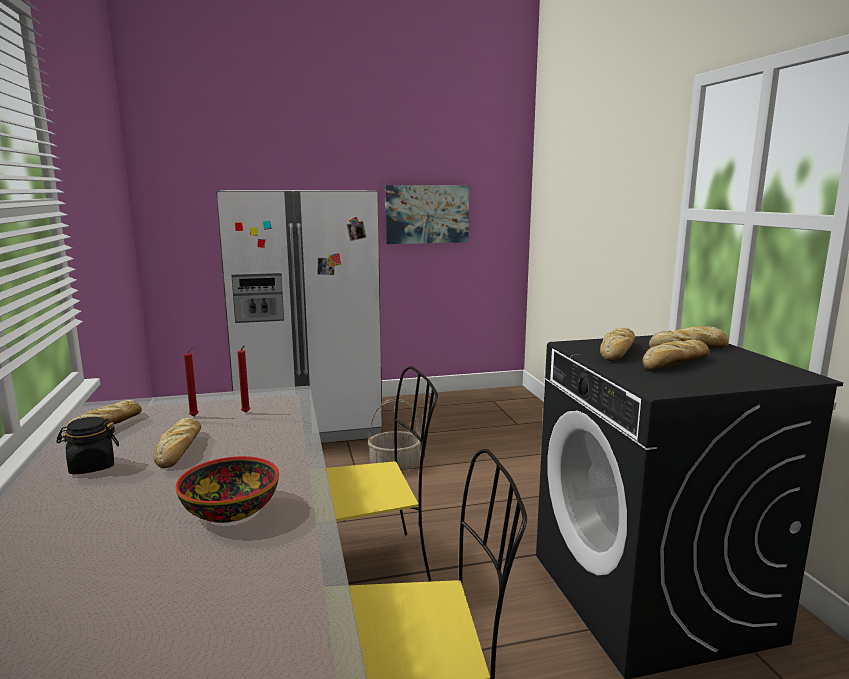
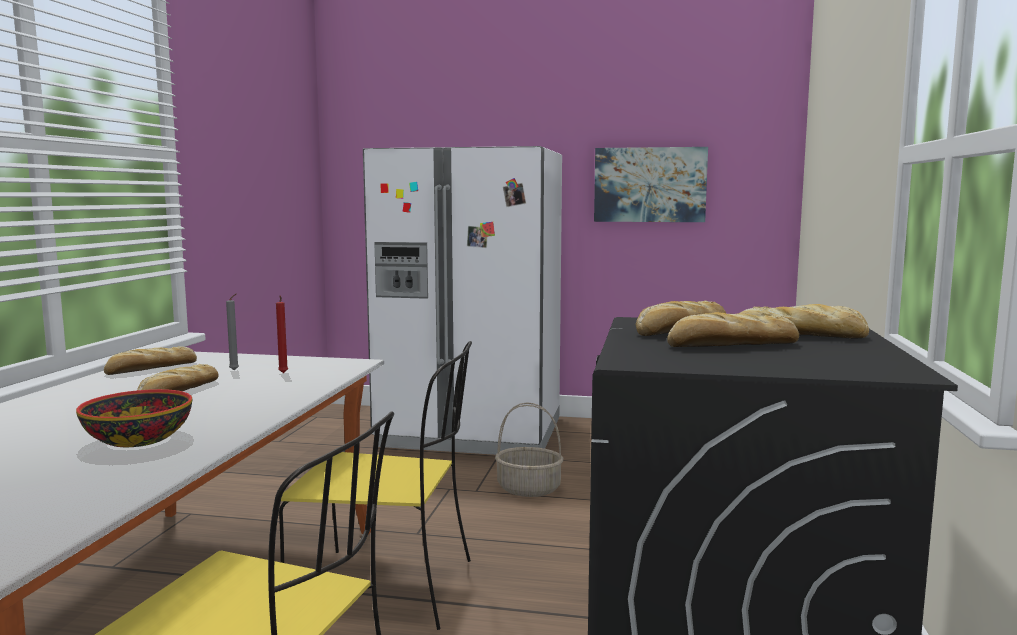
camera: 25 degrees right, 5 degrees down
(92, 466) = (93, 393): black jar -> none
(195, 416) = (235, 370): red candle -> grey candle

